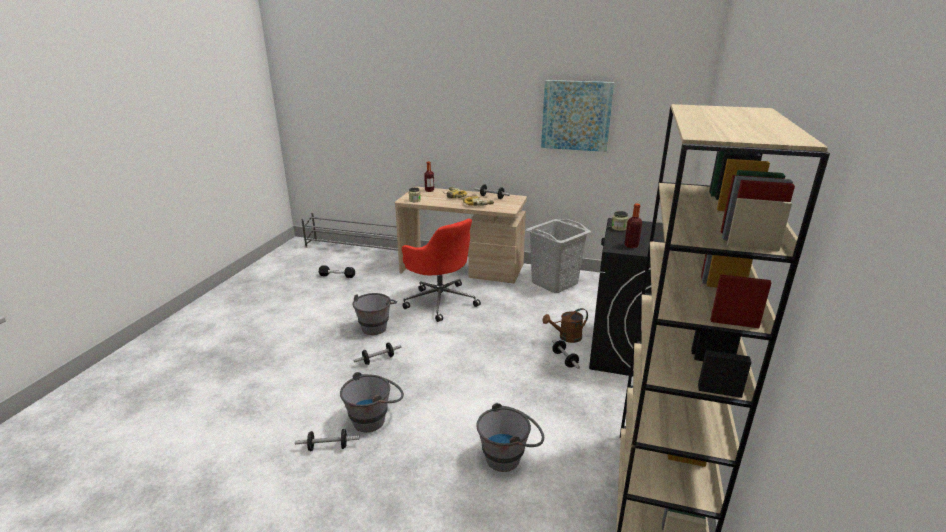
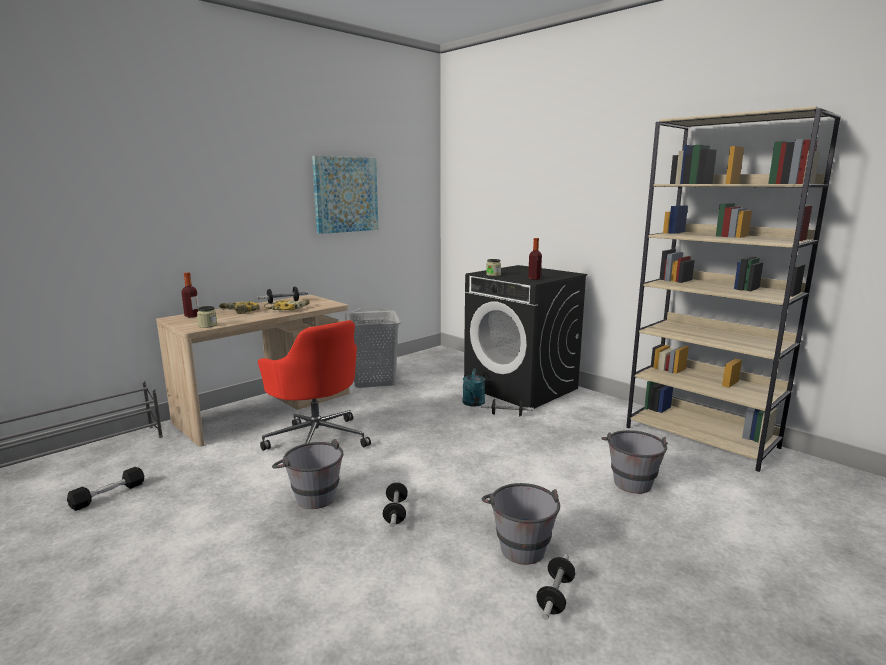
camera: 60 degrees left, 10 degrees down
(440, 301) = (317, 439): red office chair -> red office chair turned 60 degrees clockwise
(566, 337) = (473, 403): brown watering can -> turquoise watering can

